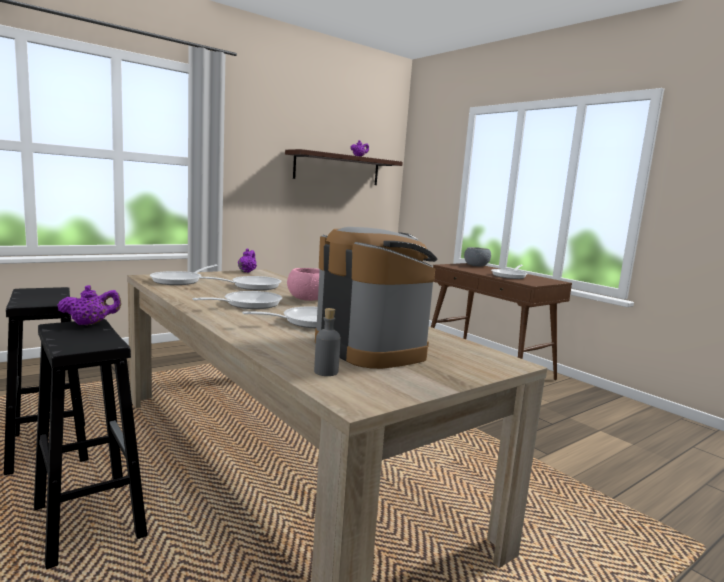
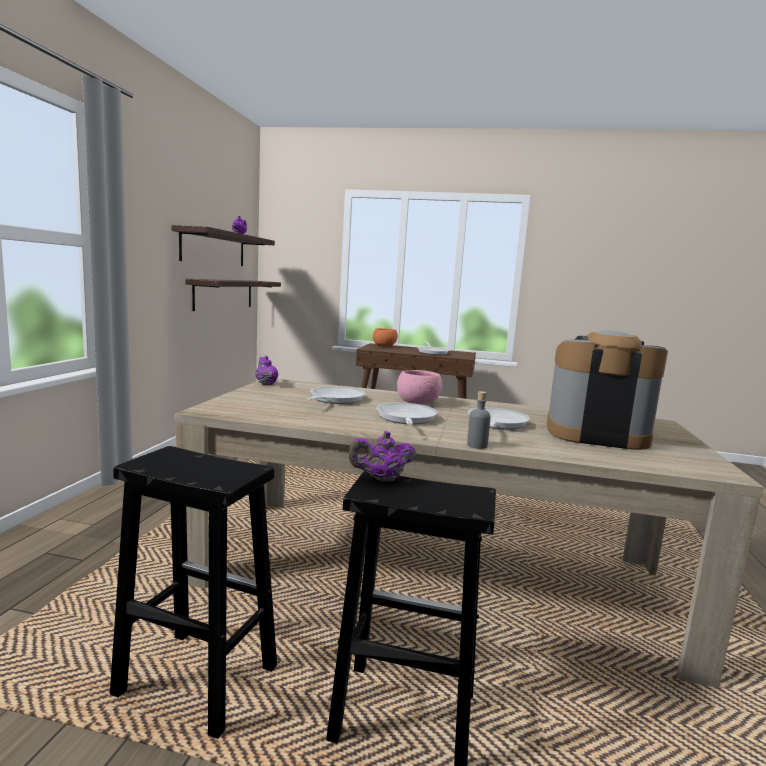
camera: 40 degrees left, 0 degrees up
(90, 324) = (381, 479): purple teapot -> purple teapot turned 135 degrees counterclockwise
(180, 280) = (256, 408): frying pan -> none
(326, 372) = (646, 459): grey bottle -> grey bottle (477, 445)
(349, 208) = (224, 294): none -> shelf
(476, 266) = (384, 346): grey bowl -> orange bowl

